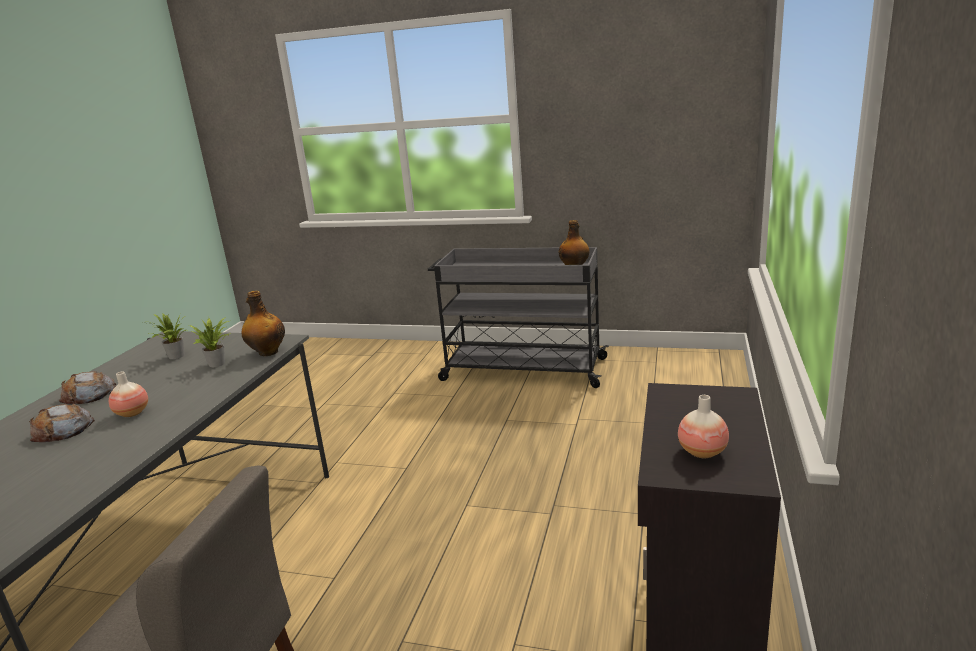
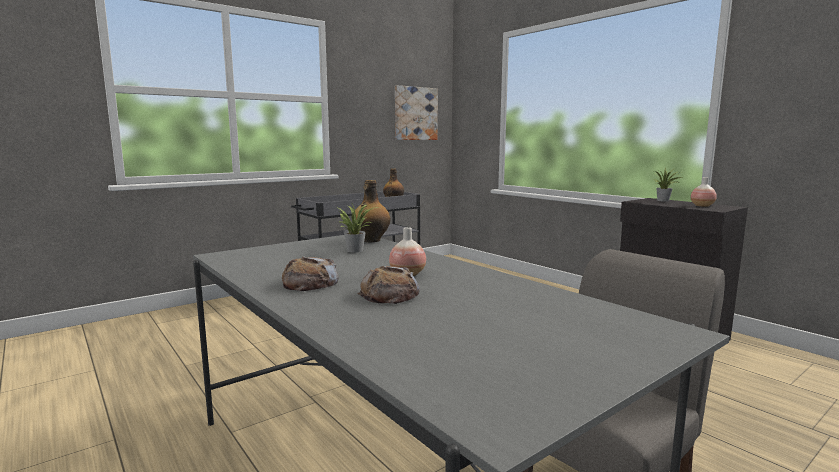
camera: 55 degrees left, 10 degrees down
(174, 357) = (293, 257): potted plant -> potted plant (664, 201)
(672, 122) = (415, 113): none -> picture

